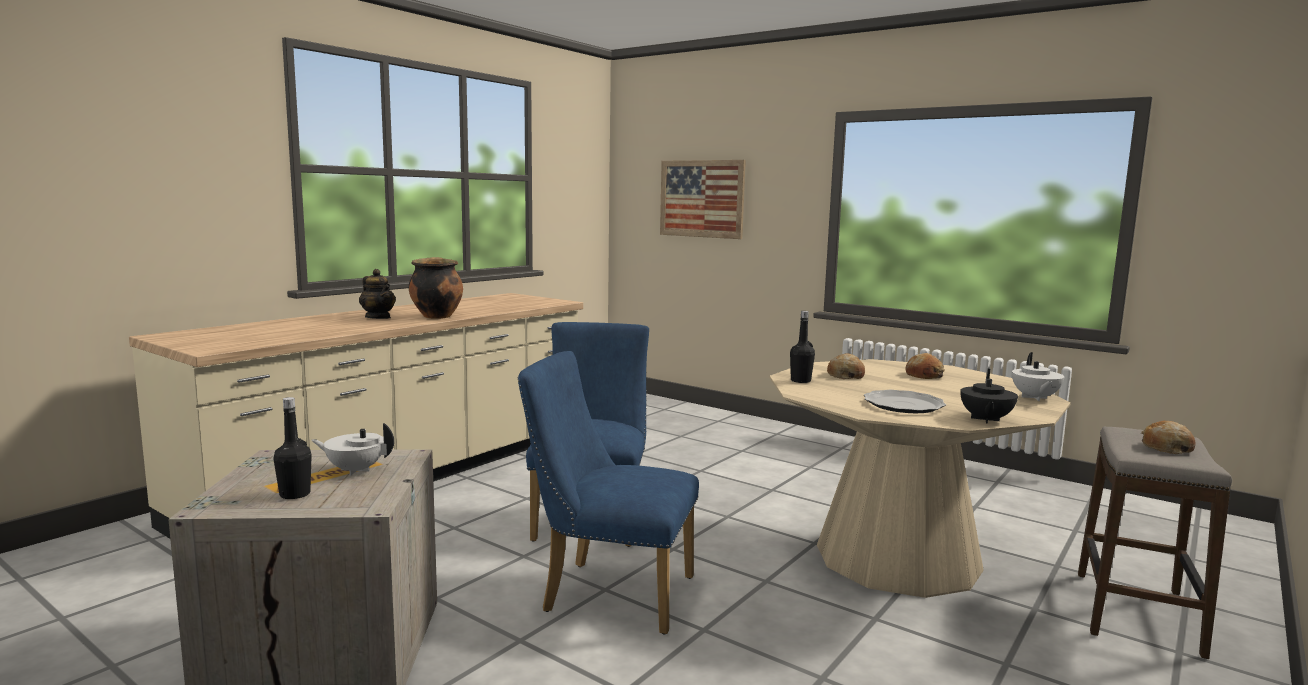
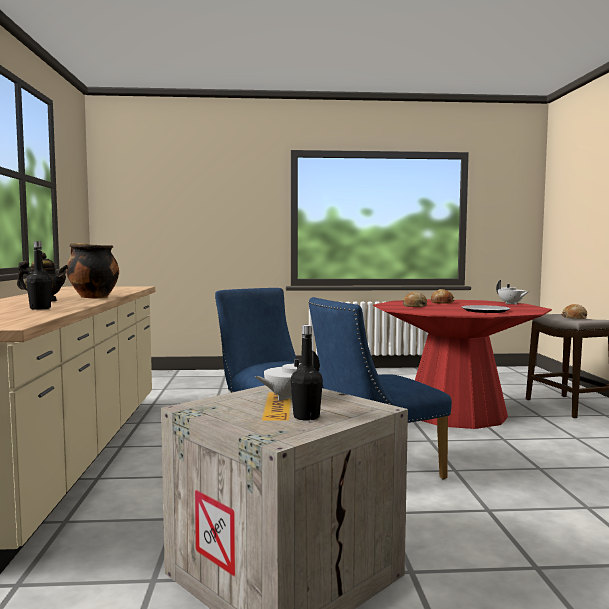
camera: 40 degrees left, 5 degrees down
(701, 198) = (184, 209): picture -> none
(800, 381) = (407, 309): black bottle -> black bottle (40, 308)
(897, 557) = (455, 413): beige dining table -> red dining table
(985, 420) = (531, 311): black teapot -> none

